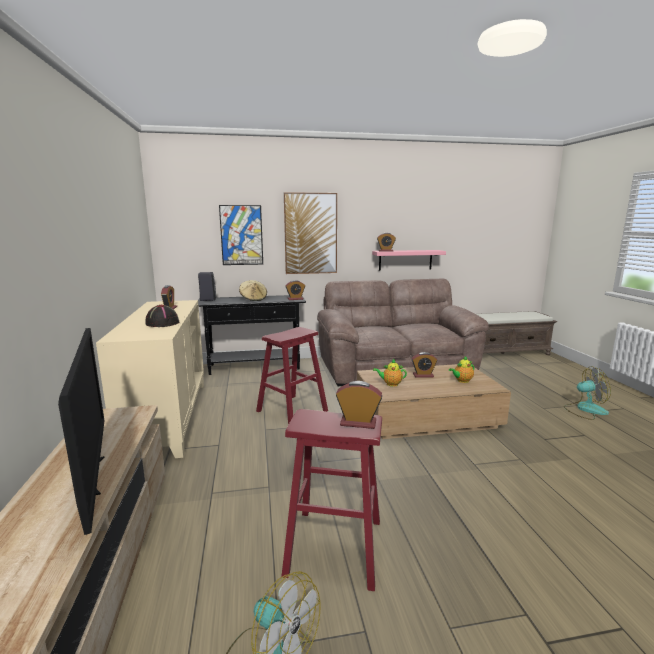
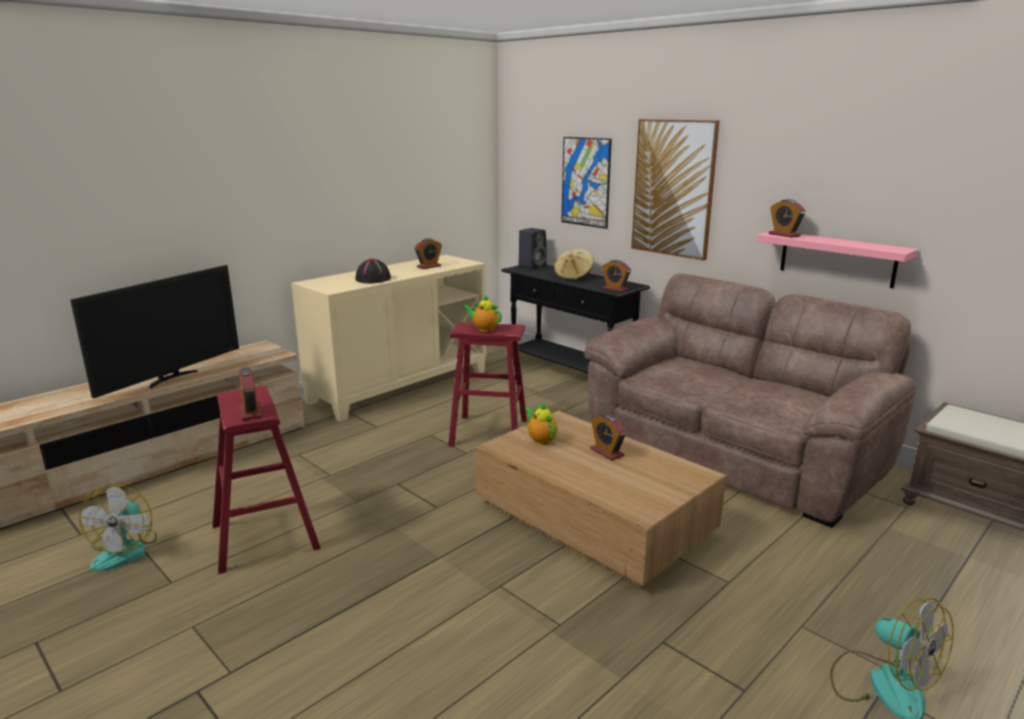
camera: 55 degrees right, 5 degrees up
(462, 381) = (630, 483): teapot -> teapot (484, 329)

